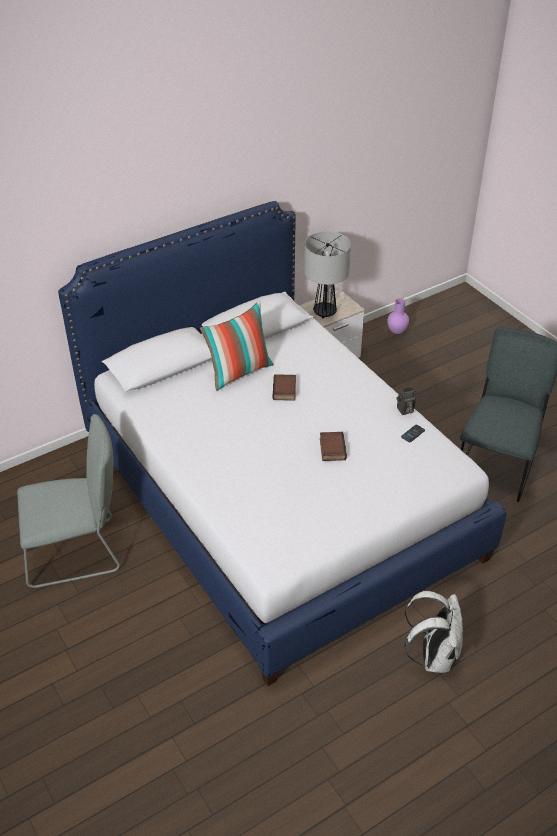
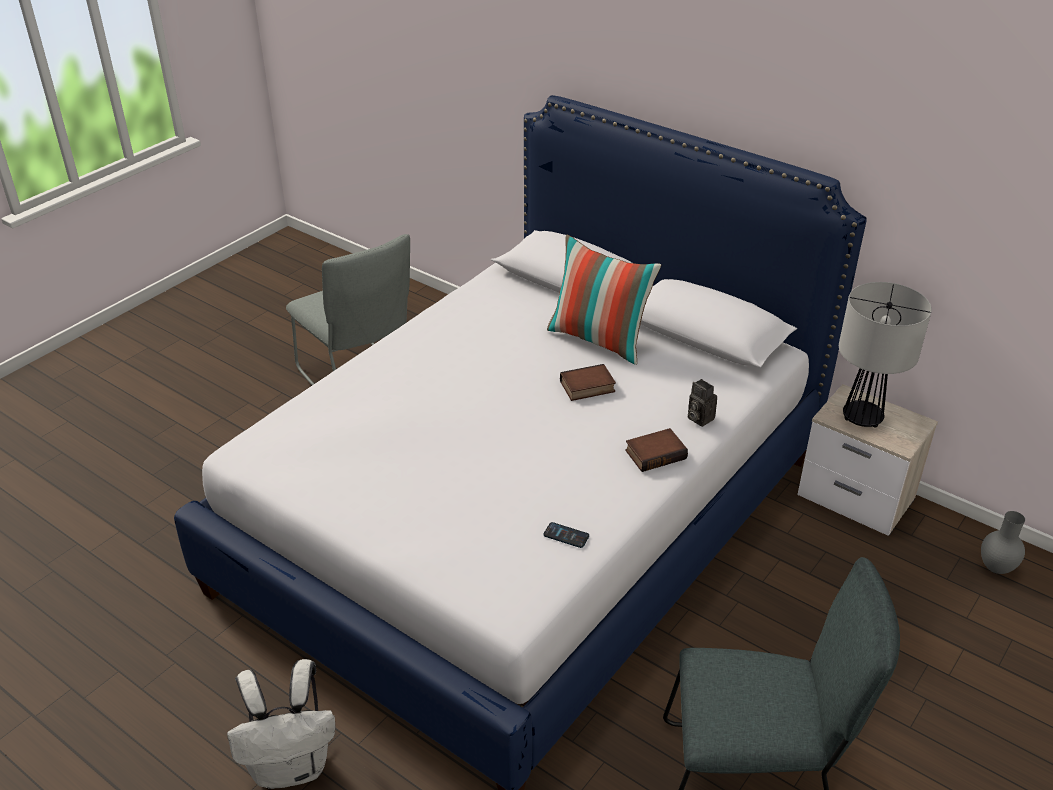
camera: 70 degrees right, 5 degrees down
(331, 448) = (487, 456): book -> book (655, 453)
(397, 331) = (996, 568): purple vase -> grey vase
(404, 410) = (617, 516): camera -> camera (698, 418)

